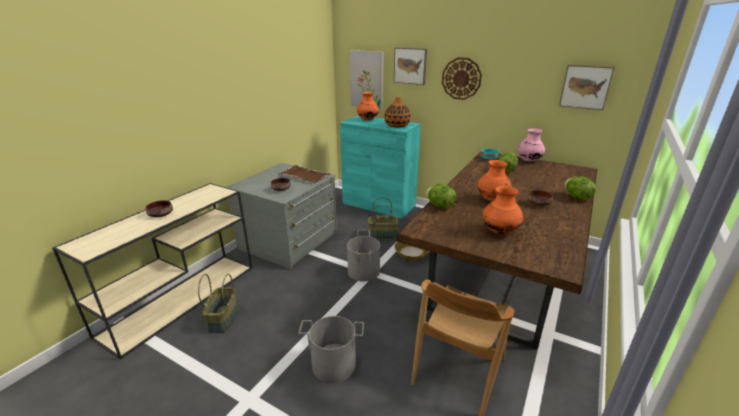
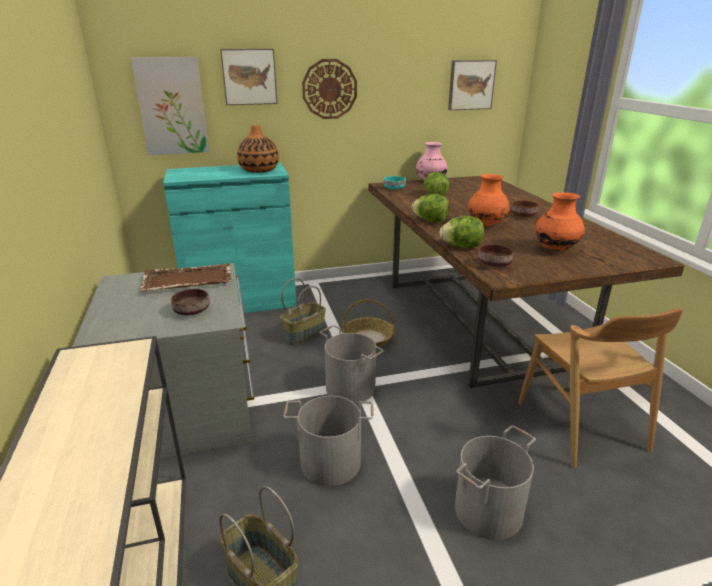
camera: 45 degrees left, 0 degrees up
(161, 215) = (78, 446): brown bowl -> brown bowl (495, 264)
(305, 296) = (330, 461): none -> grey bucket
(367, 119) = (198, 171): orange vase -> none
(576, 197) = (533, 201): lettuce -> lettuce (430, 221)

